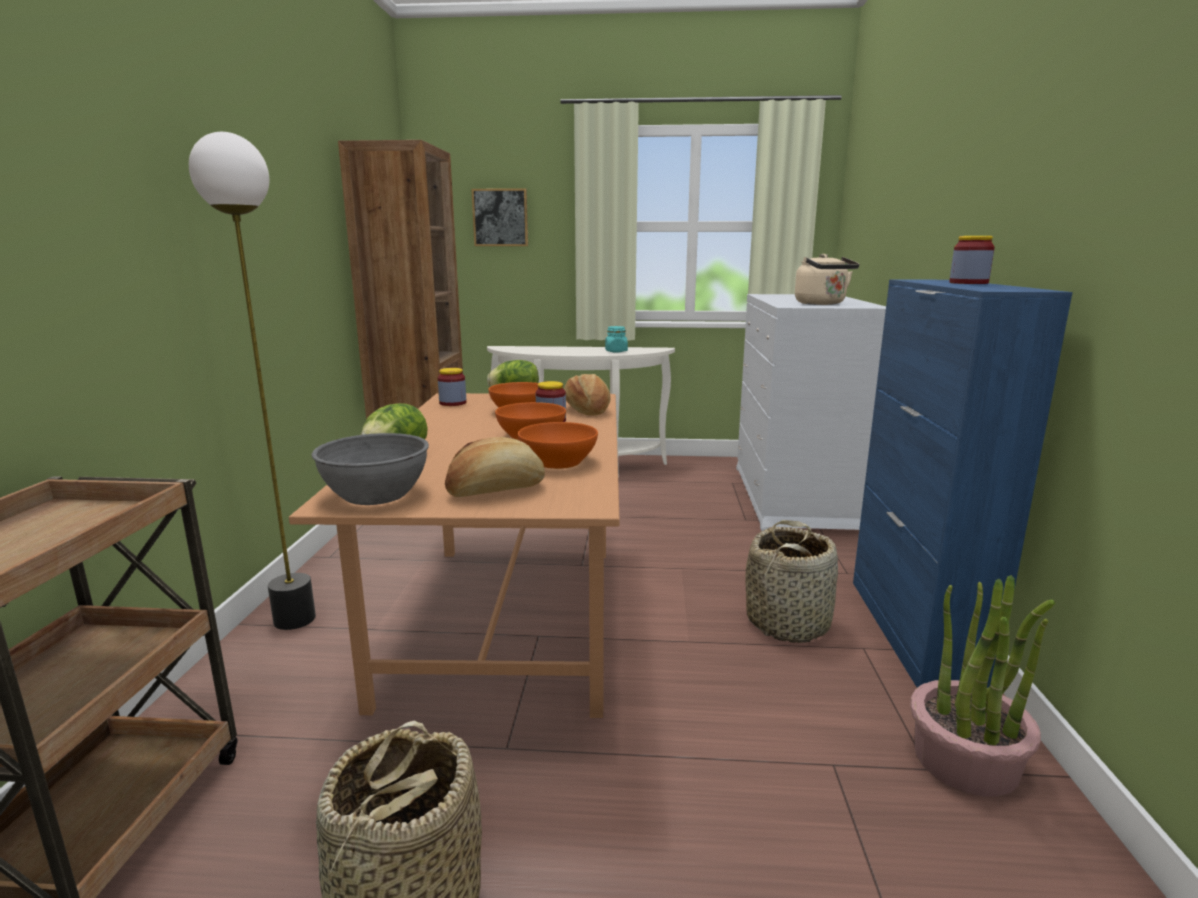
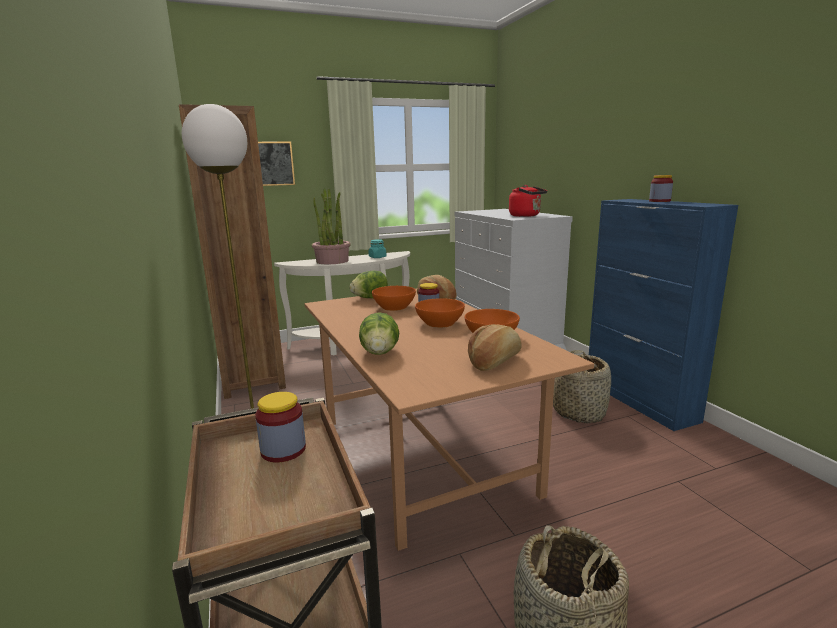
camera: 25 degrees left, 0 degrees up
(375, 495) = (426, 381): grey bowl -> none
(452, 403) = (334, 308): jar -> jar (283, 450)
(822, 304) = (526, 216): beige kettle -> red kettle
(965, 761) = (725, 459): potted plant -> potted plant (332, 261)

